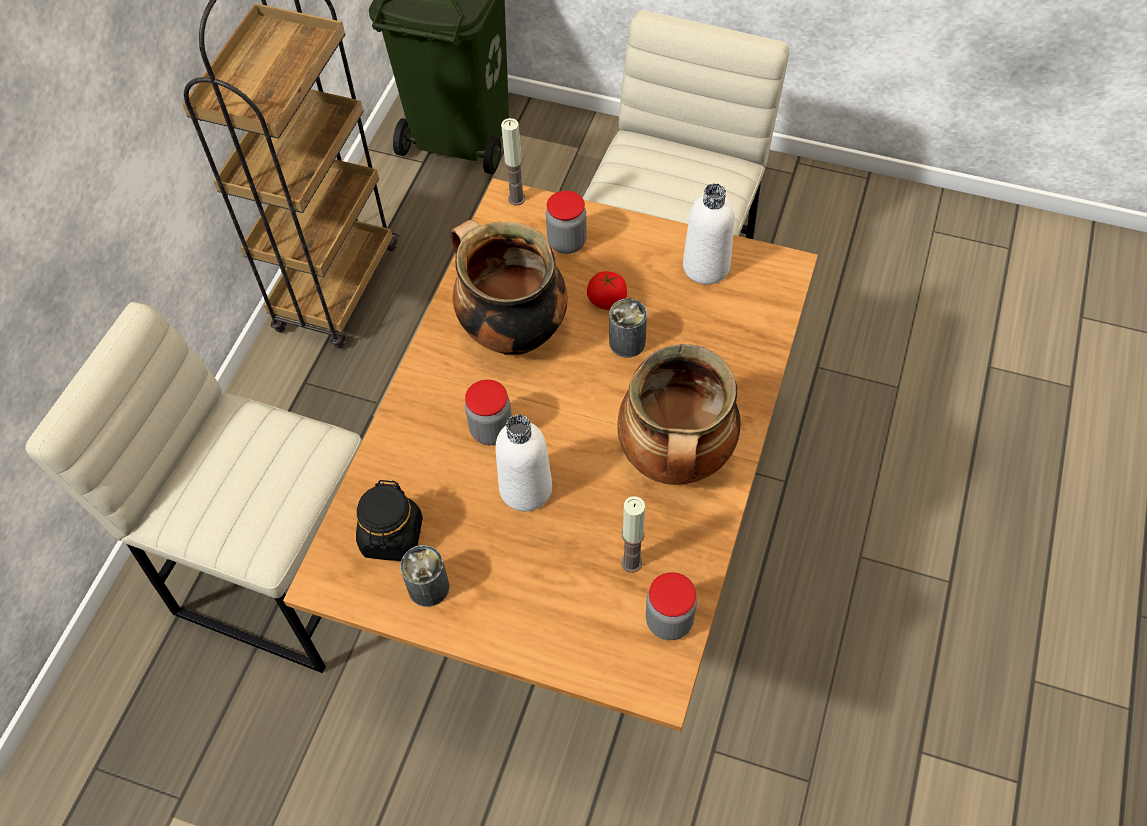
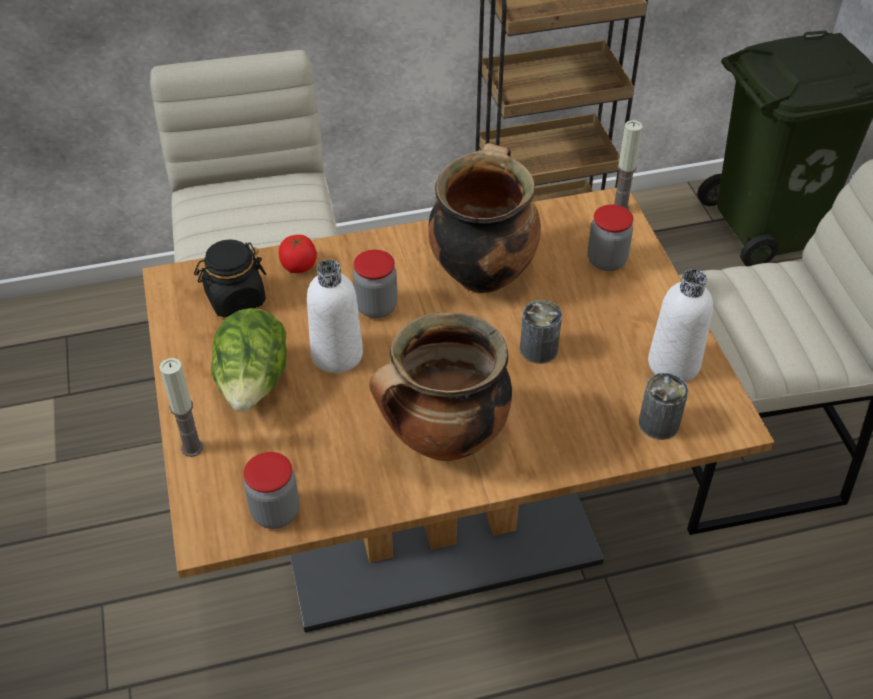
camera: 55 degrees right, 10 degrees down
(428, 587) = (205, 341): can -> can (658, 423)
(513, 571) = (254, 384): none -> lettuce
(607, 300) = (570, 315): tomato -> tomato (298, 265)
(631, 562) = (315, 458): candle -> candle (192, 448)

